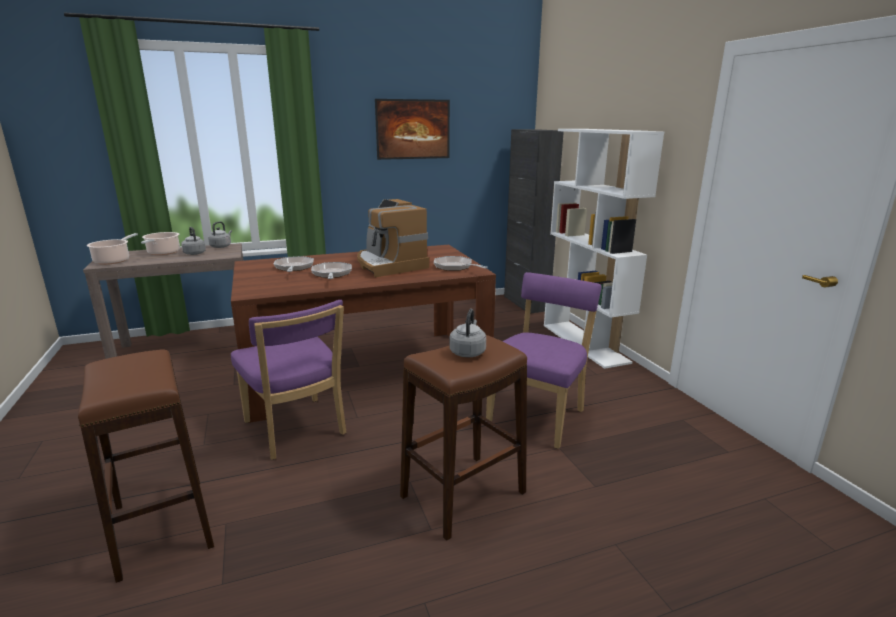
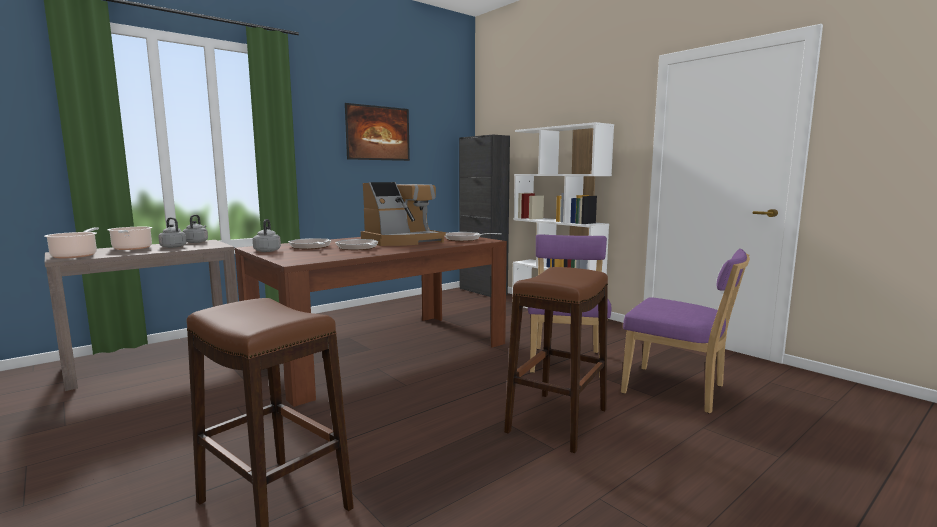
camera: 20 degrees left, 10 degrees down
(297, 430) = (353, 404): purple chair -> purple chair (678, 391)
(389, 265) = (403, 241): coffee machine -> coffee machine turned 75 degrees counterclockwise
(468, 352) = (563, 275): grey kettle -> grey kettle (268, 250)

